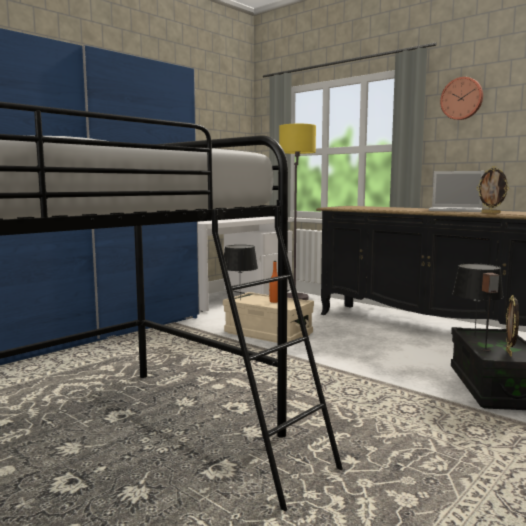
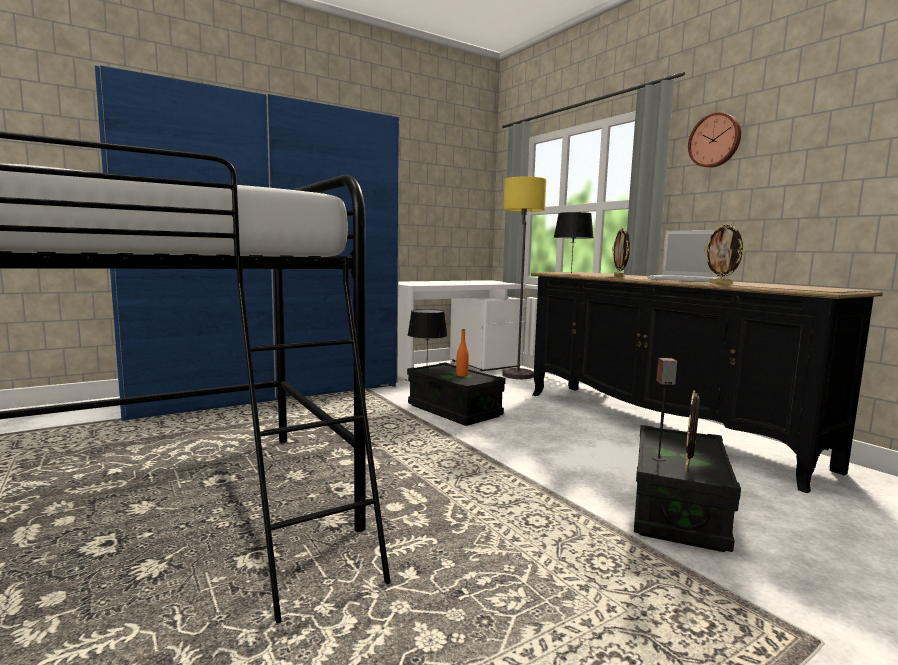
camera: 15 degrees right, 0 degrees up
(268, 333) = (454, 410): beige storage box -> black storage box
(398, 209) = (619, 276): none -> picture frame
(474, 336) = (661, 440): black table lamp -> black table lamp (571, 273)

